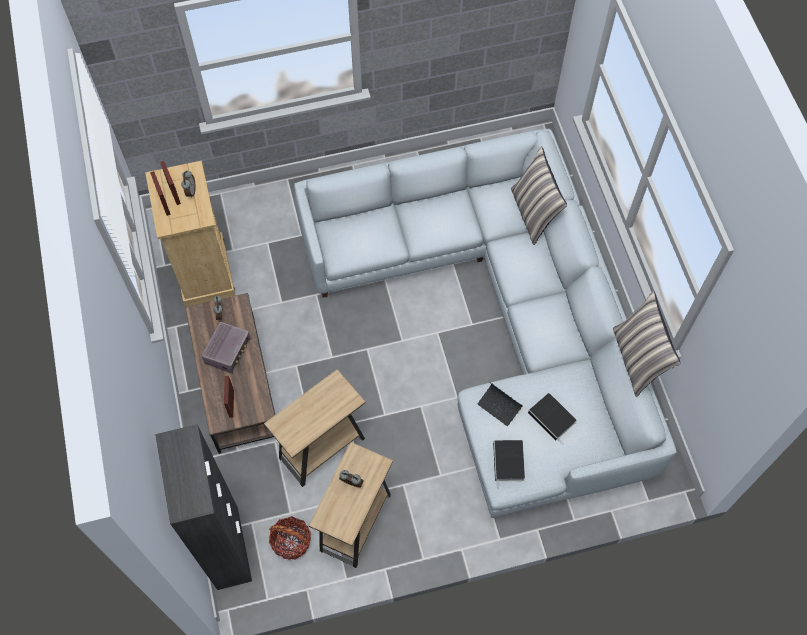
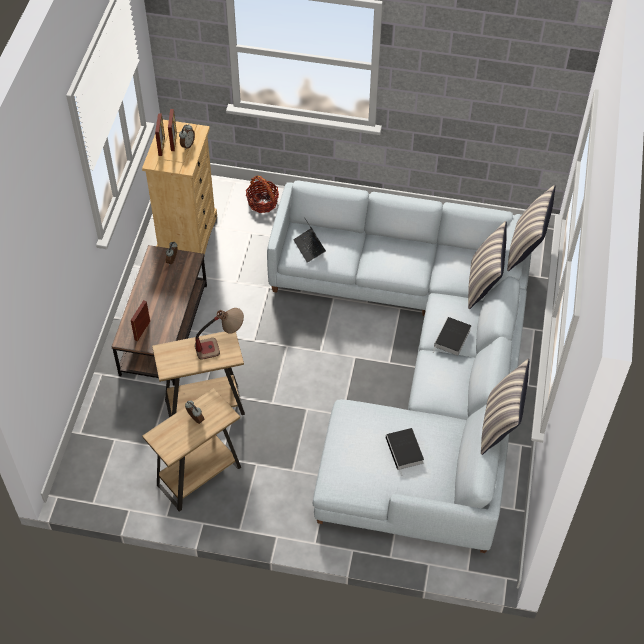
camera: 25 degrees right, 10 degrees down
(227, 548) = (84, 450): black cabinet -> none
(228, 351) = (162, 291): radio -> none
(291, 542) = (138, 468): basket -> basket (262, 202)
(333, 393) = (220, 346): none -> table lamp
(499, 406) = (363, 423): laptop -> laptop (309, 248)
(509, 463) = (345, 471): book -> book (452, 339)
(566, 165) = (526, 249): none -> pillow

